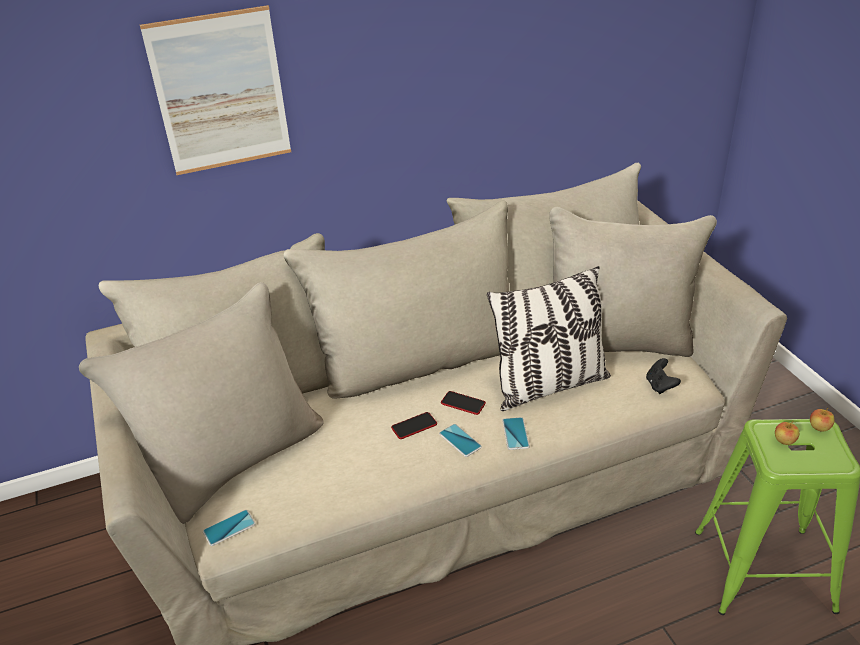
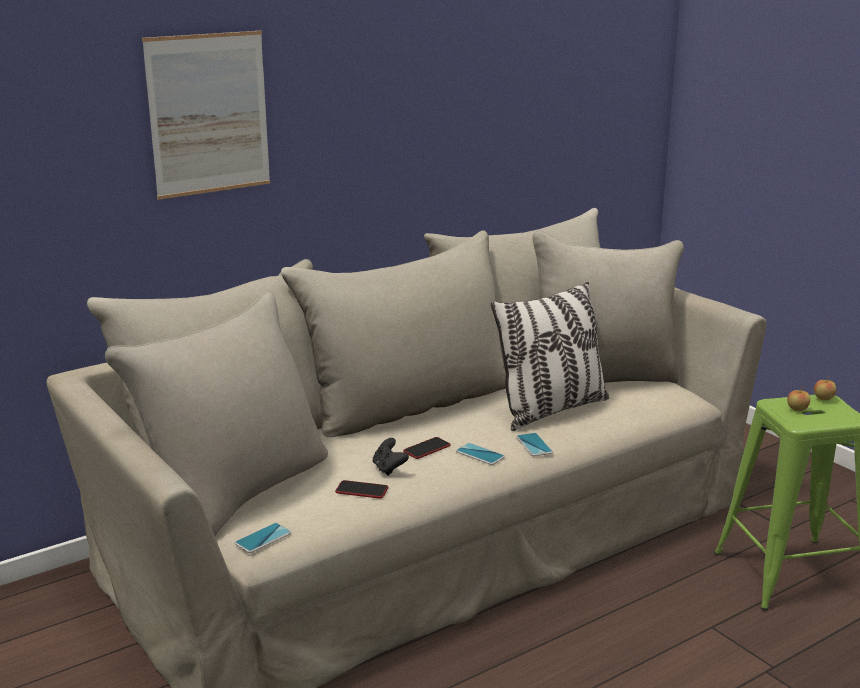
camera: 15 degrees left, 15 degrees down
(463, 403) = (469, 429): phone -> phone (362, 490)
(660, 386) = (659, 402): black game controller -> black game controller (389, 469)

